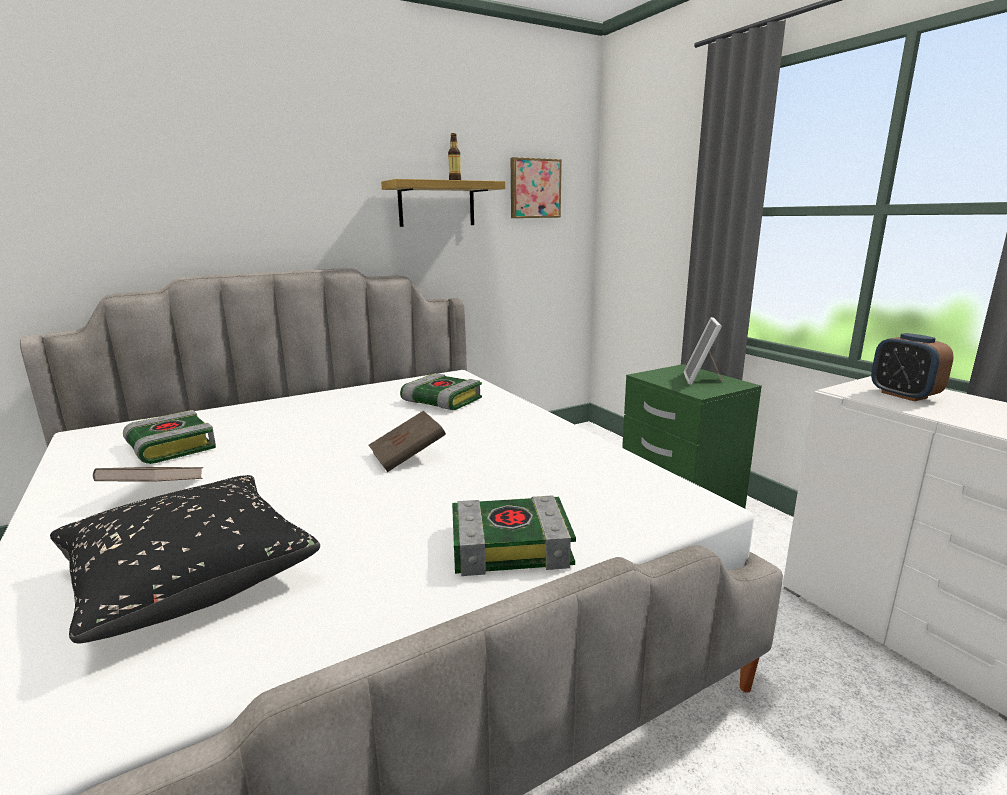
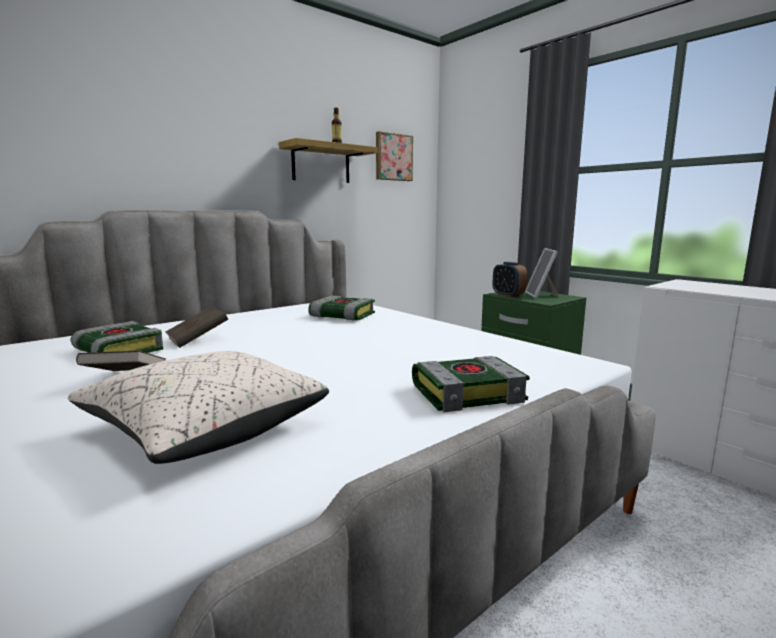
camera: 10 degrees left, 5 degrees down
(190, 576) = (205, 428): black pillow -> beige pillow
(407, 457) = (340, 348): brown book -> brown book (198, 339)
(904, 395) = (705, 287): alarm clock -> alarm clock (508, 295)

